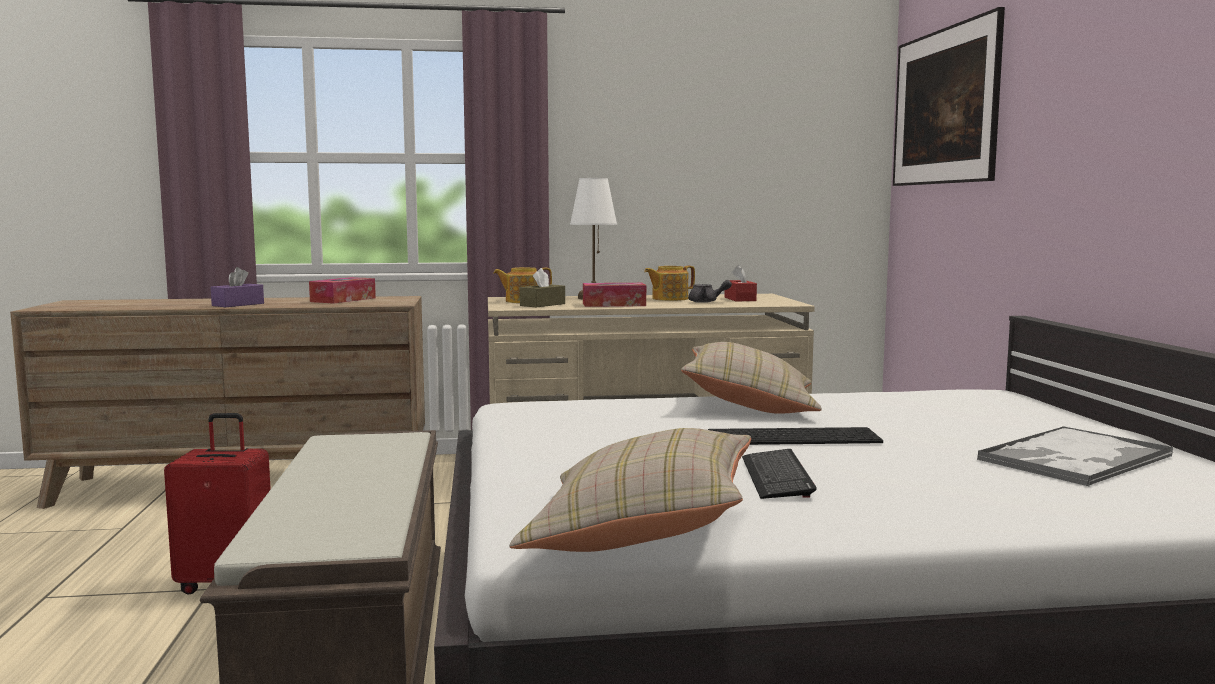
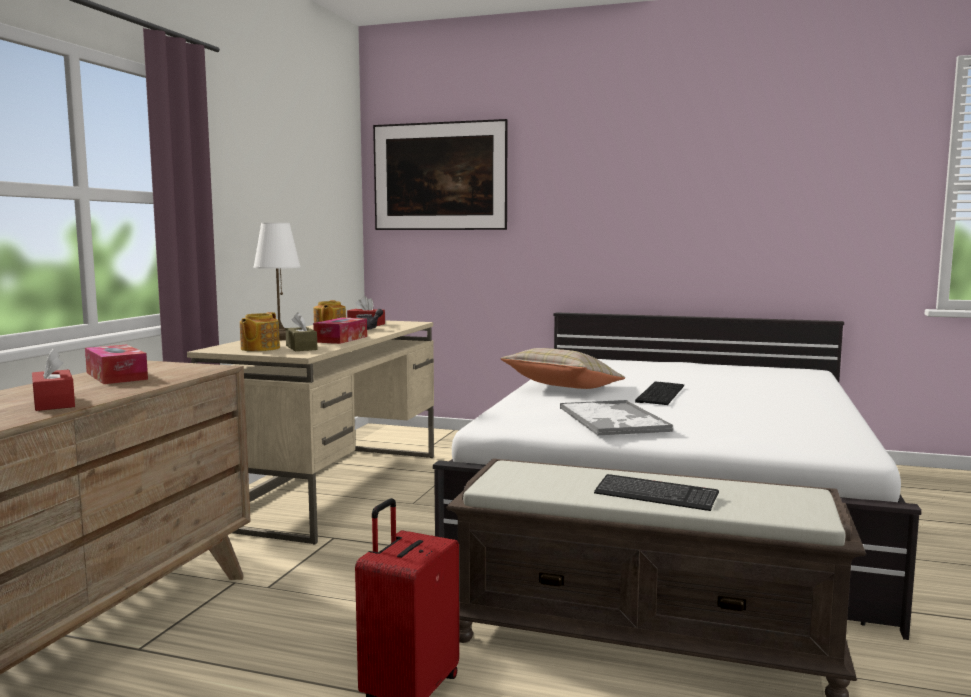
camera: 65 degrees left, 0 degrees up
(238, 304) = (54, 403): purple tissue box -> red tissue box
(640, 533) = (840, 436): beige pillow -> none
(776, 476) = (741, 407): keyboard -> keyboard (655, 495)
(1074, 458) = (727, 374): tray -> tray (613, 420)

